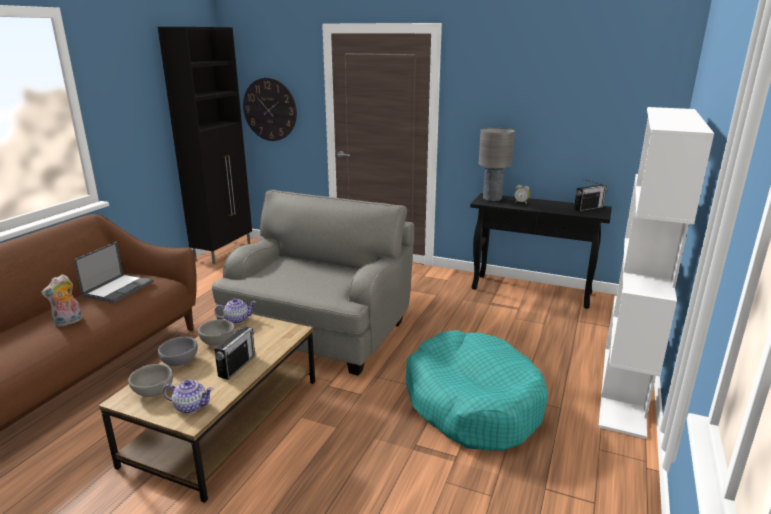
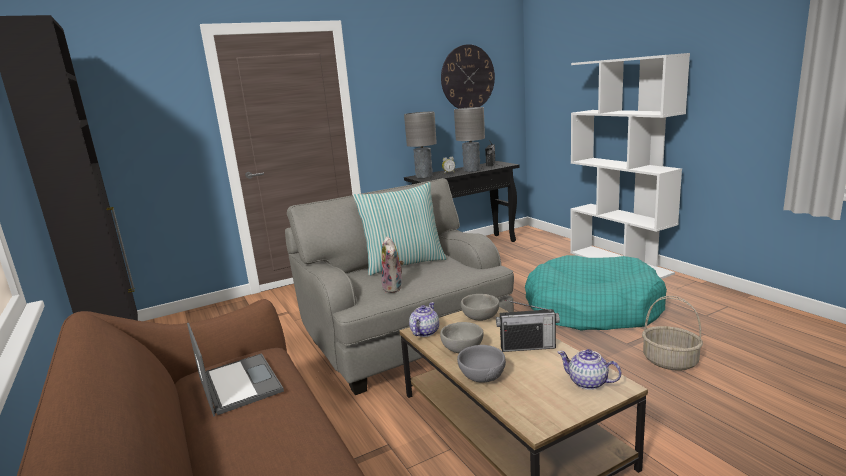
camera: 50 degrees left, 5 degrees down
(68, 322) = (291, 435): plush toy -> plush toy (394, 288)
(154, 390) = (534, 401): grey bowl -> grey bowl (479, 317)
(190, 406) = (588, 383): teapot -> teapot turned 105 degrees counterclockwise
(237, 366) = (527, 347): radio -> radio turned 120 degrees clockwise
(270, 109) = (130, 140): wall clock -> wall clock (467, 78)
(324, 268) = (404, 263): none -> pillow
(402, 482) = (670, 361): none -> basket
(546, 208) = (472, 170): none -> grey table lamp

